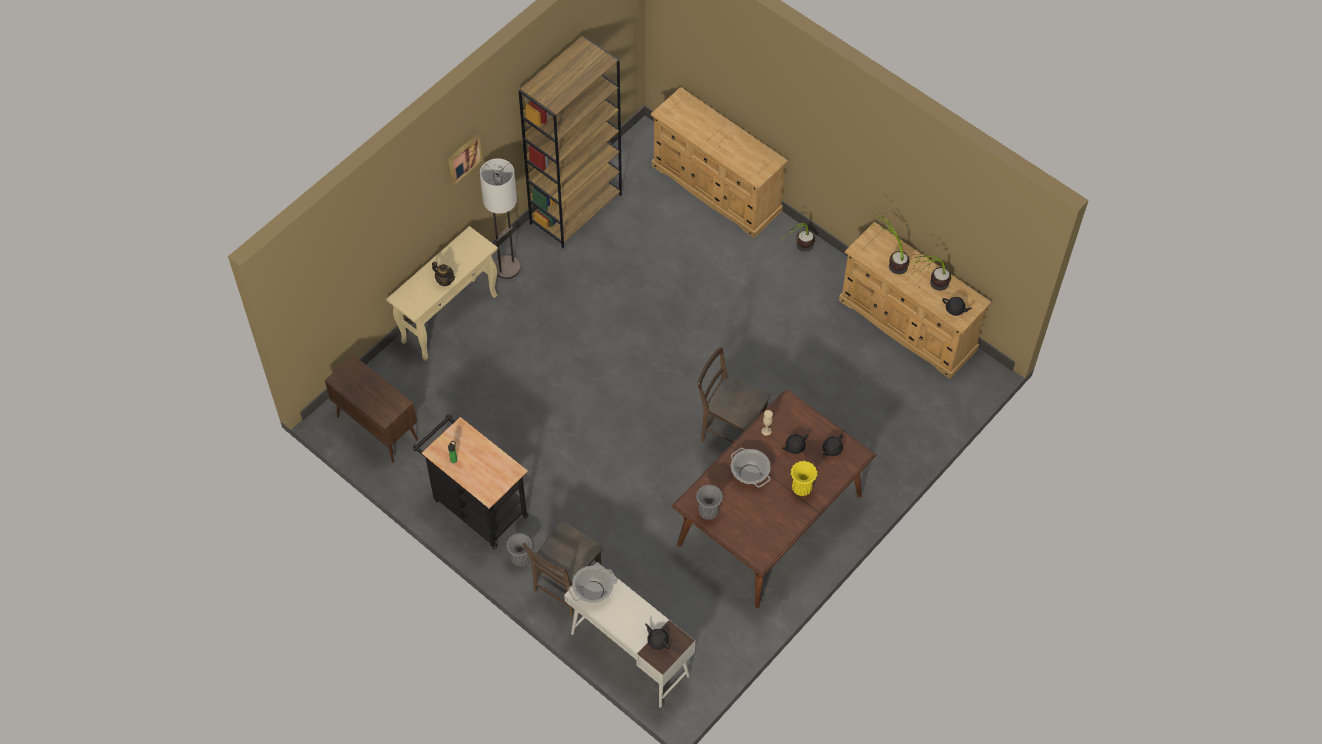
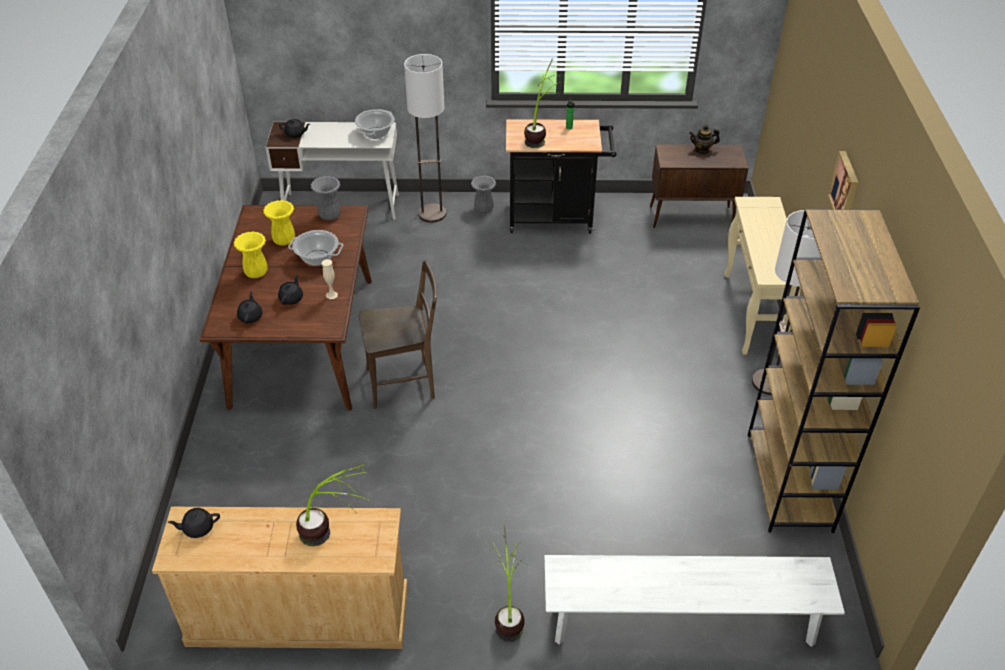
camera: 140 degrees right, 15 degrees down
(445, 280) = (758, 234): teapot -> teapot (702, 150)
(565, 586) = (432, 213): brown chair -> floor lamp
(717, 188) = (682, 622): beige dresser -> white bench
(759, 508) = (284, 241): none -> yellow vase
(928, 286) = (254, 535): potted plant -> potted plant (540, 135)

